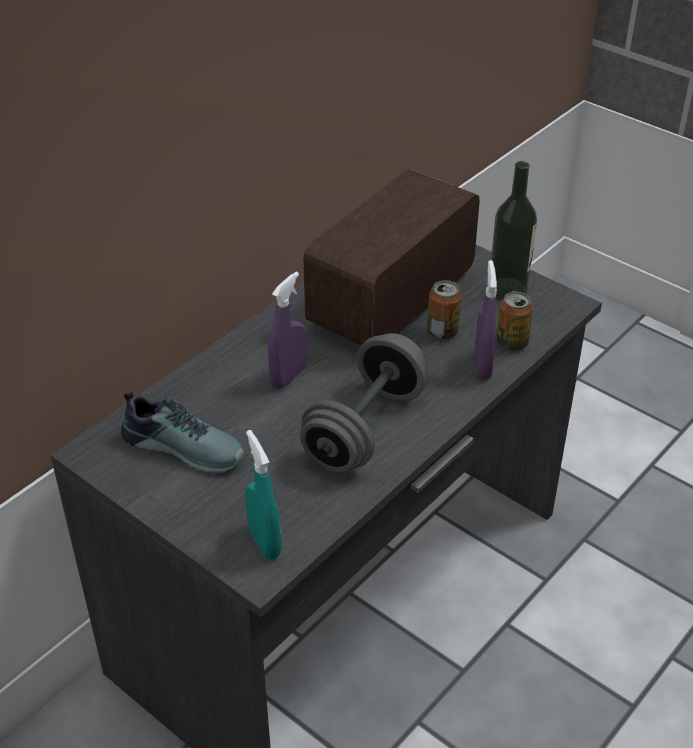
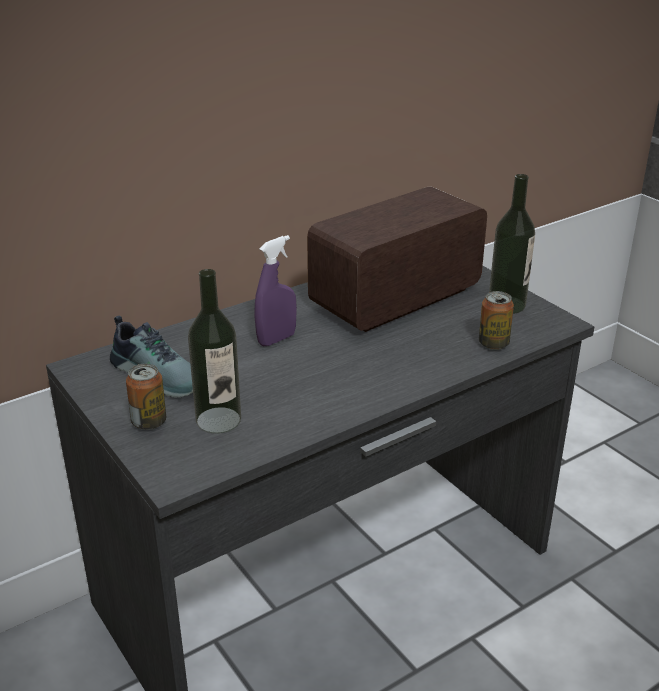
camera: 15 degrees right, 10 degrees down
(264, 542) = (190, 457): turquoise spray bottle -> none
(273, 491) = (218, 420): none -> bottle
(365, 428) = (325, 386): grey dumbbell -> none
(442, 331) = (431, 327): can -> can (149, 422)
(482, 366) = (457, 357): purple spray bottle -> none

